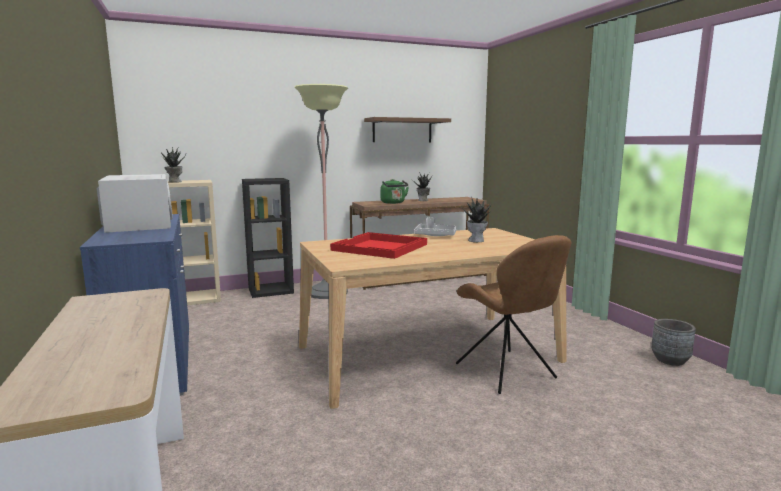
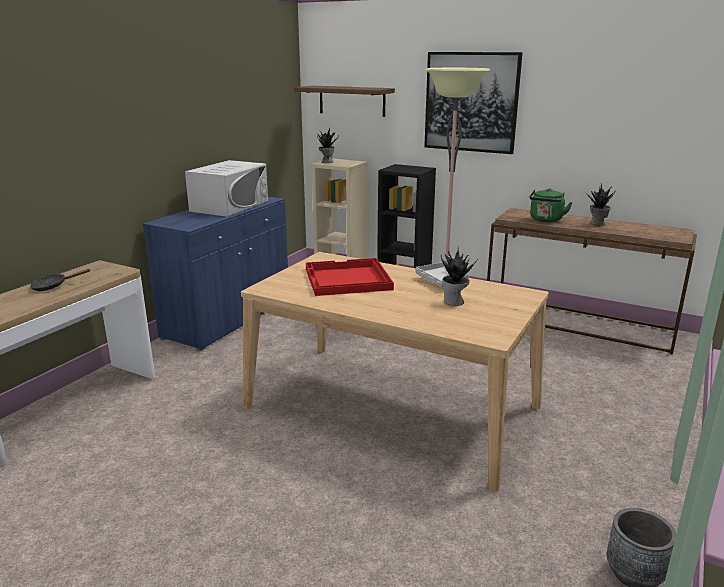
camera: 50 degrees right, 10 degrees up
(96, 327) = (53, 286): none -> black frying pan
(308, 120) = (471, 102): none -> picture
(402, 130) = (597, 120): brown shelf -> brown shelf (352, 101)
(507, 372) = (414, 462): brown chair -> none

